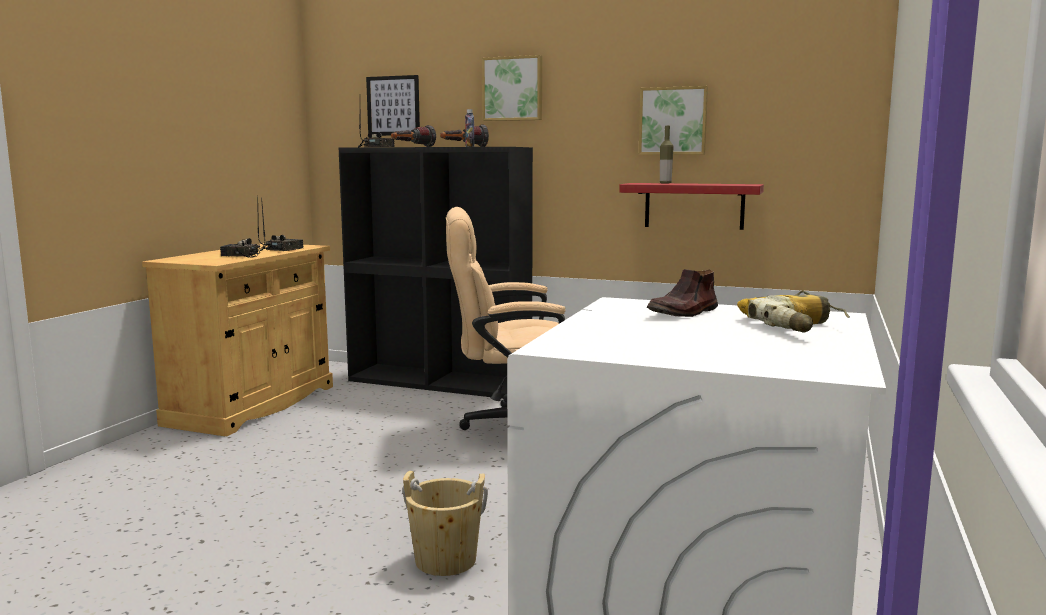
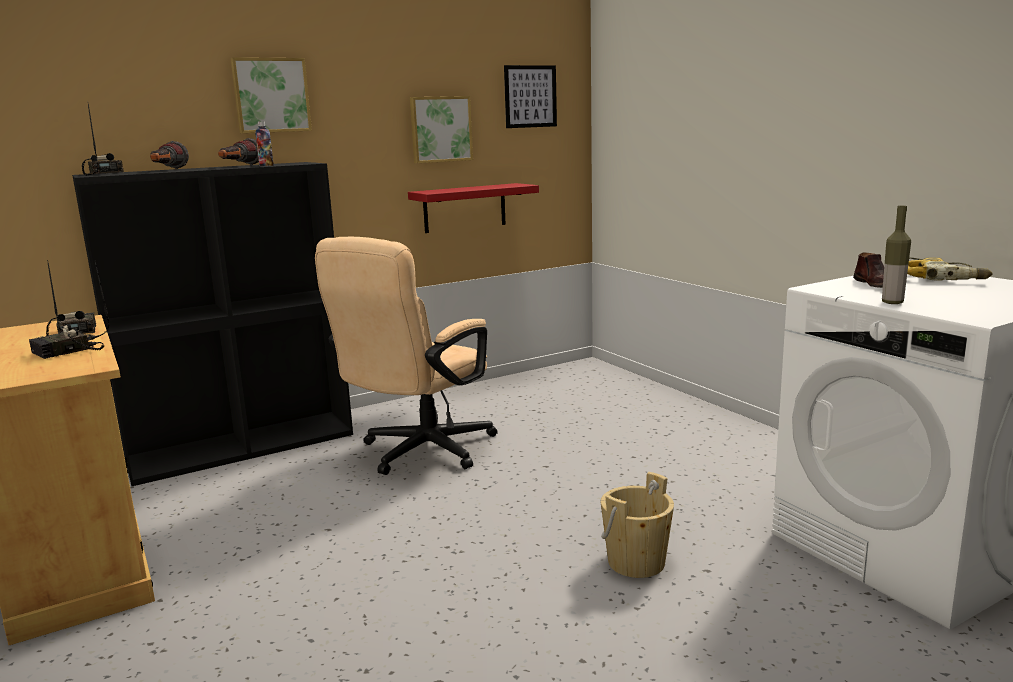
camera: 50 degrees left, 5 degrees up
(393, 106) = (99, 116): picture -> picture (530, 96)
(665, 183) = (450, 189): bottle -> bottle (892, 302)

